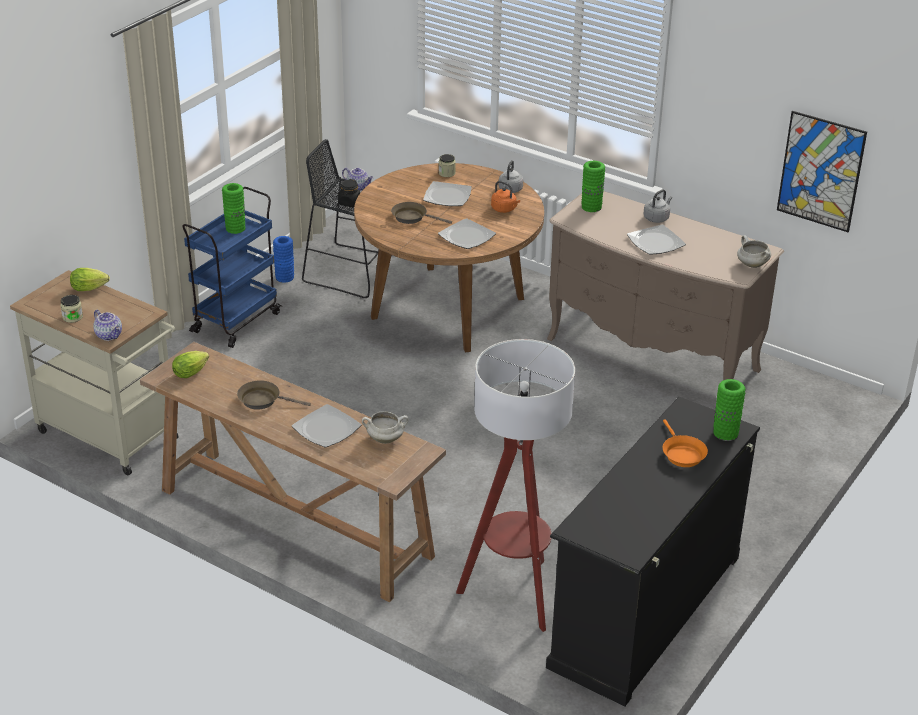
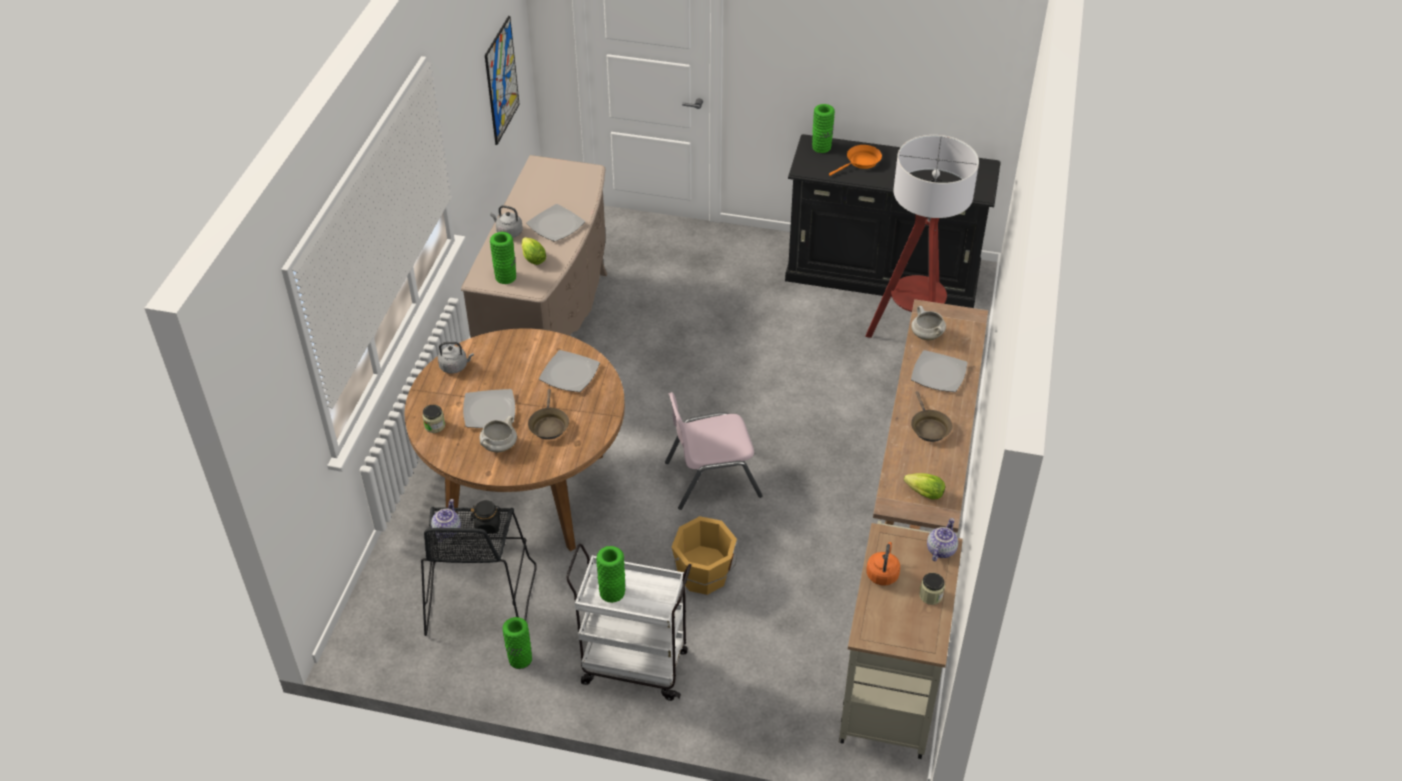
camera: 110 degrees left, 10 degrees up
(91, 288) = (871, 605): lettuce -> lettuce (532, 257)
(237, 322) = (633, 667): blue cart -> white cart
(284, 277) = (520, 659): blue vase -> green vase
(297, 374) = (704, 575): none -> orange bucket
(401, 404) = (712, 478): none -> pink chair
(504, 209) = (499, 360): orange kettle -> orange kettle (882, 573)
(751, 264) = (567, 167): white cooking pot -> white cooking pot (499, 446)

